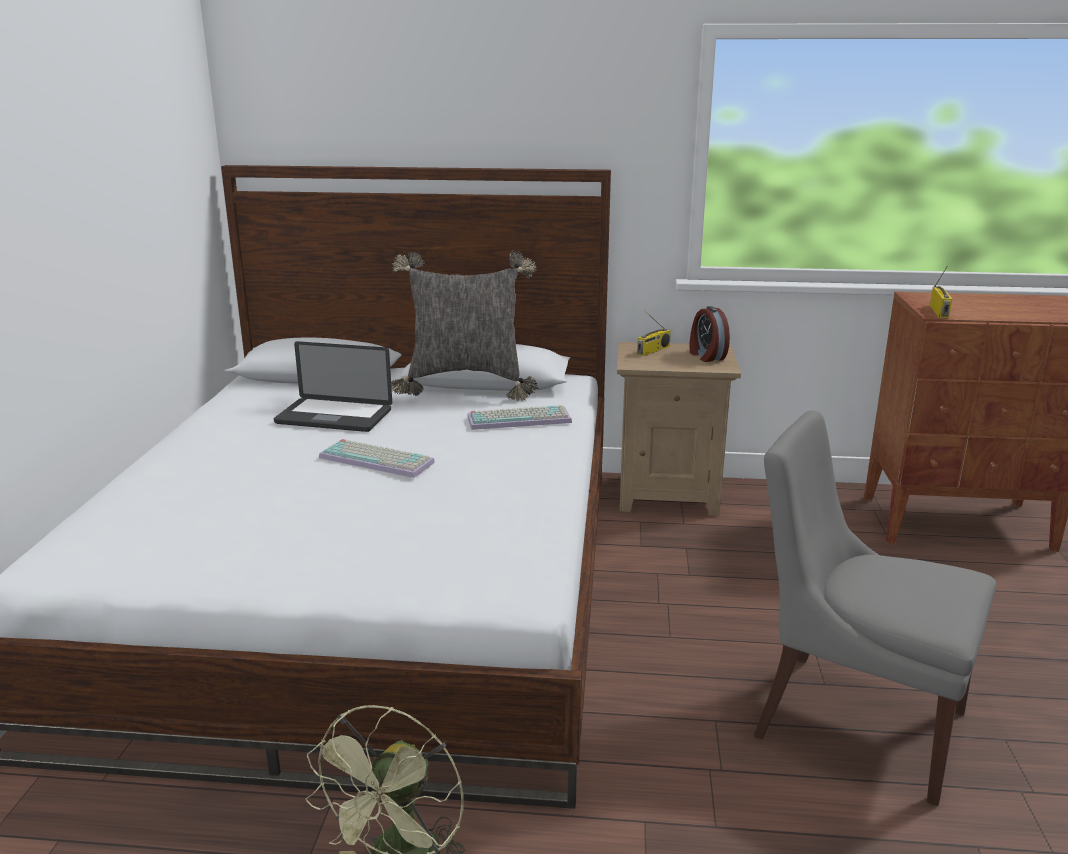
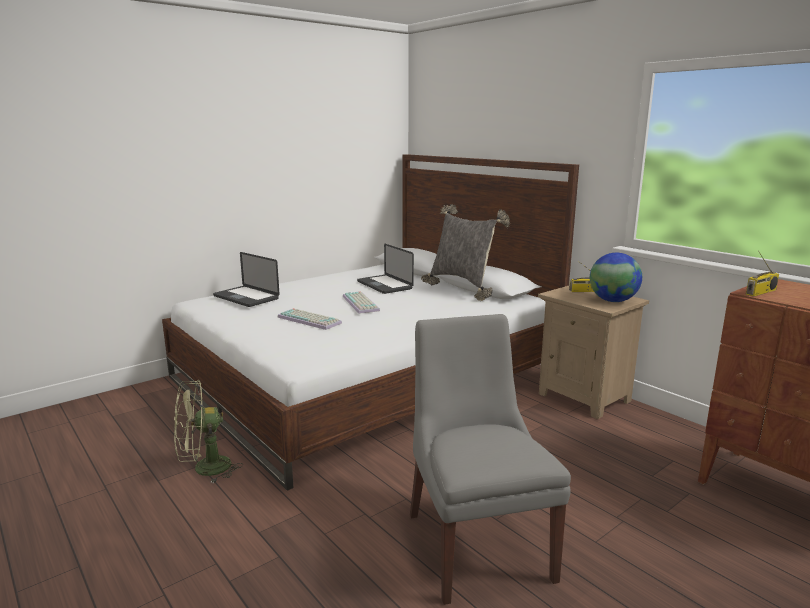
camera: 45 degrees right, 5 degrees down
(152, 520) = (246, 297): none -> laptop
(520, 419) = (460, 307): keyboard -> keyboard (310, 320)
(706, 356) = (612, 301): alarm clock -> globe

